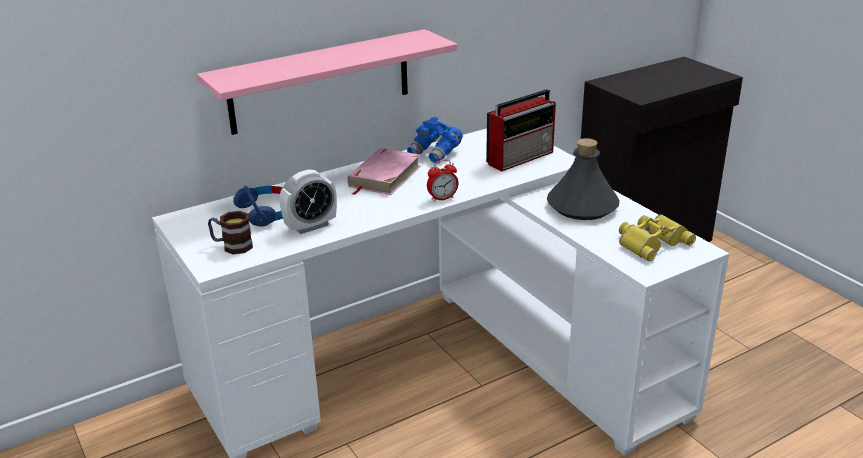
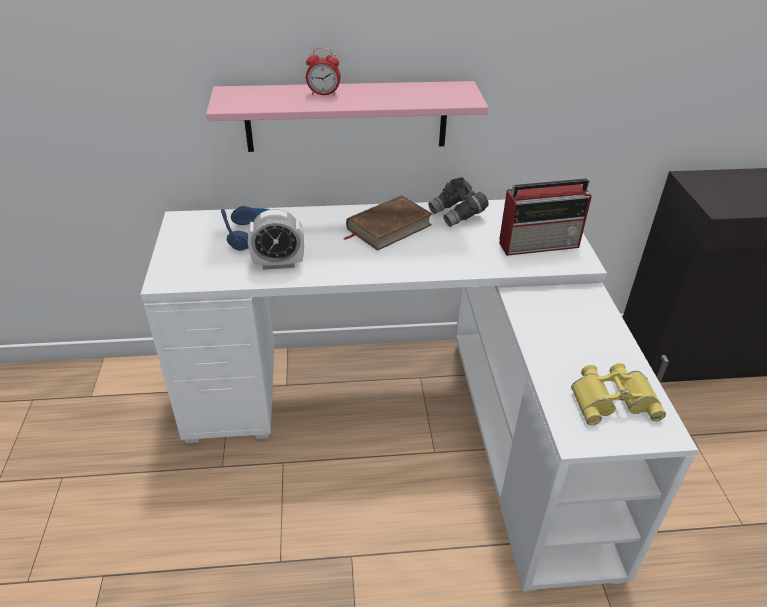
camera: 25 degrees right, 10 degrees up
(232, 246) = (198, 263): mug -> none
(384, 176) = (388, 227): pink book -> brown book
(435, 153) = (457, 214): blue binoculars -> grey binoculars
(442, 198) = (422, 270): alarm clock -> alarm clock (324, 94)
(581, 206) = (567, 324): grey bottle -> none

